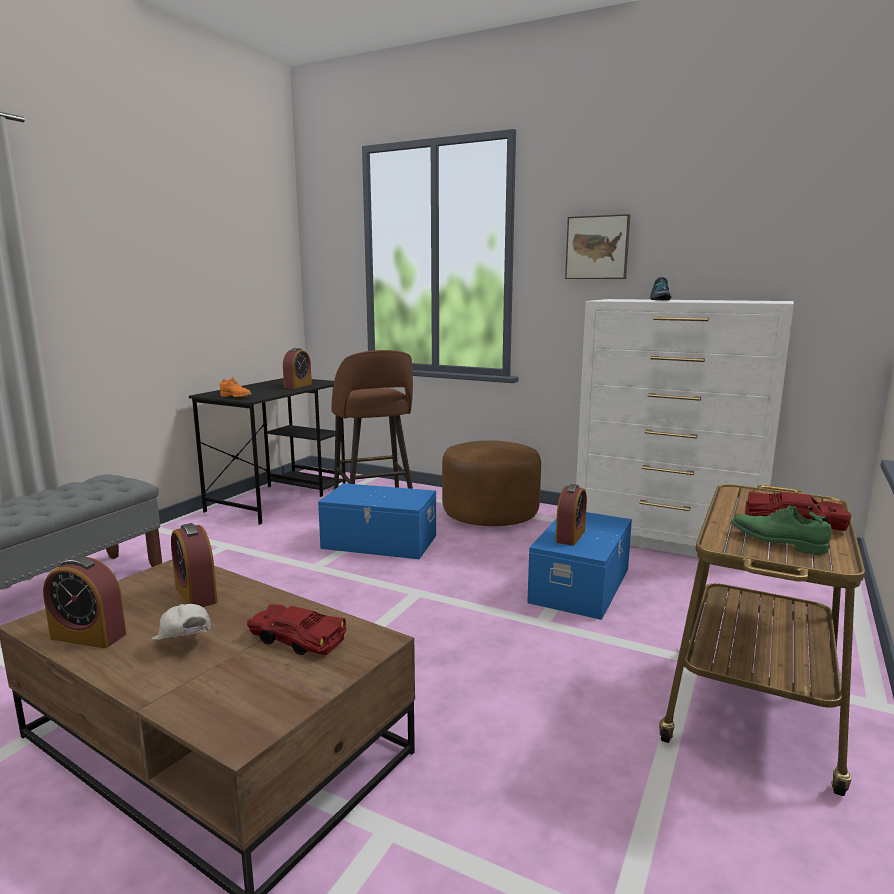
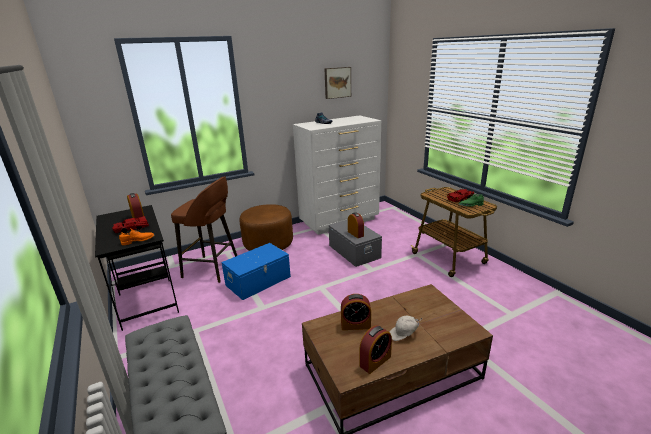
camera: 55 degrees left, 10 degrees up
(296, 639) = (416, 307): red toy car -> red toy car (131, 228)
(582, 585) = (354, 251): blue storage box -> grey storage box
(597, 247) = (284, 99): picture -> picture (337, 82)

